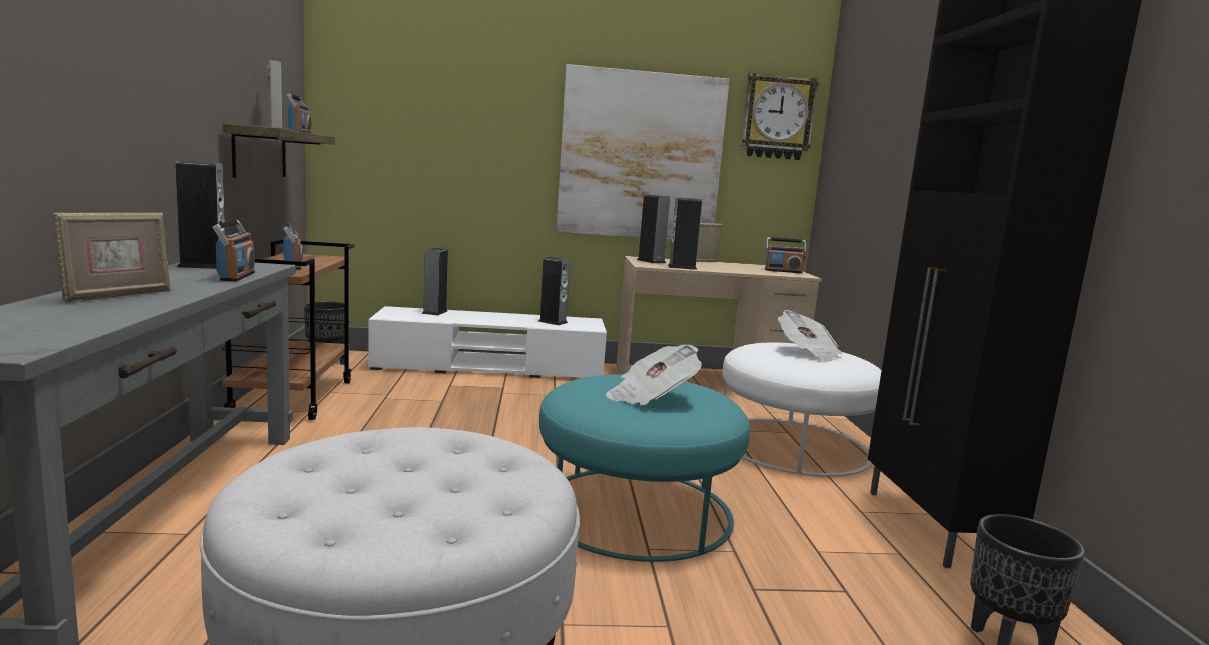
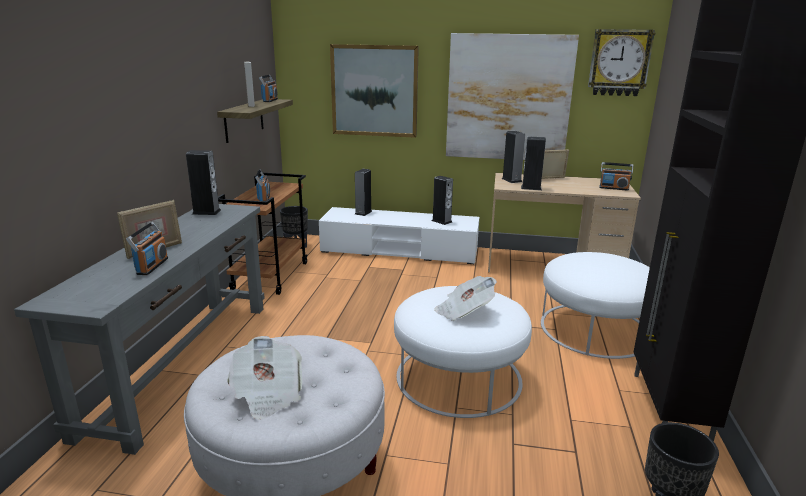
camera: 15 degrees right, 10 degrees up
(236, 276) = (221, 224): radio -> radio (152, 266)
(456, 137) = (374, 91): none -> picture
(636, 510) = (459, 377): turquoise ottoman -> white ottoman
(807, 353) = (607, 266): newspaper -> newspaper (267, 394)

